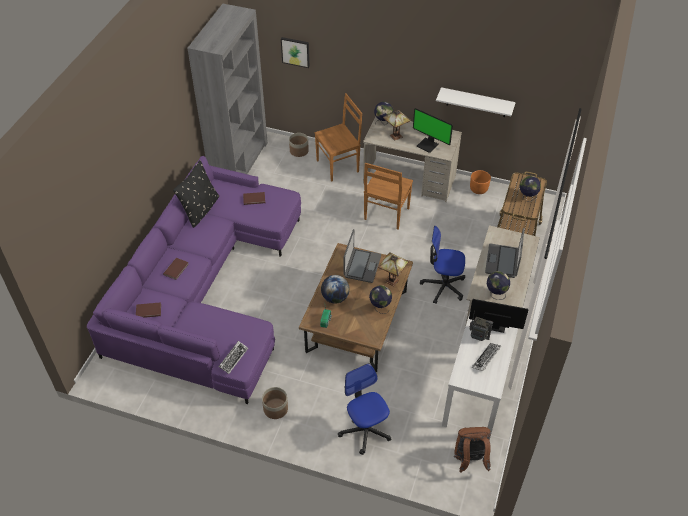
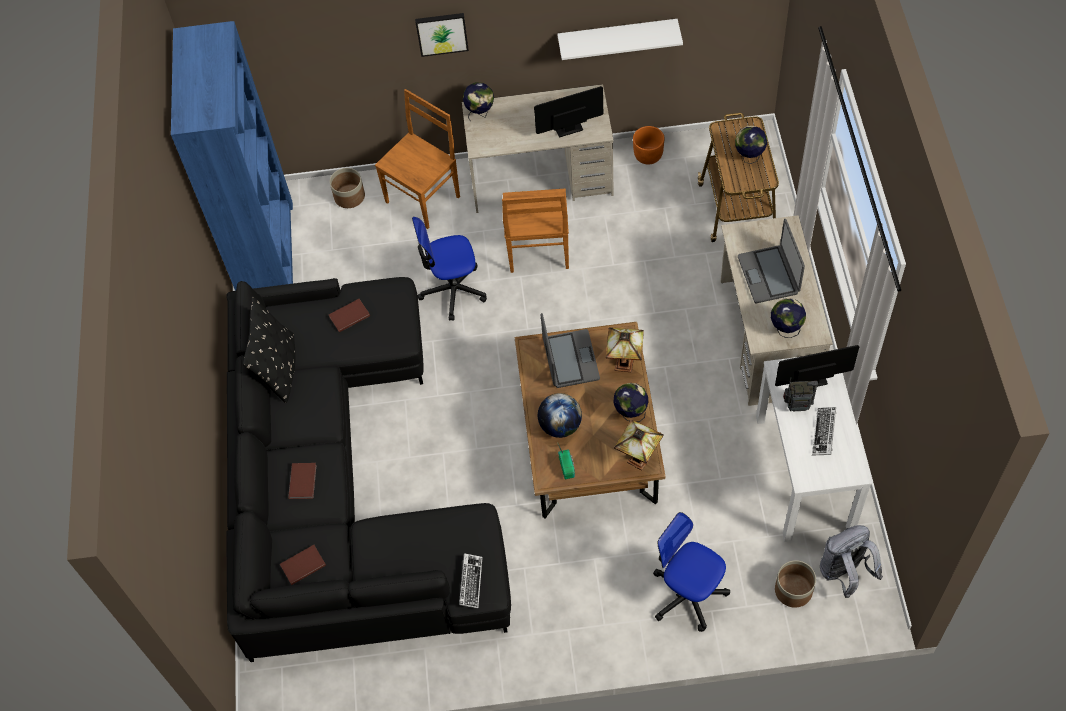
camera: 20 degrees left, 10 degrees up
(205, 290) = (342, 487): purple sofa -> black sofa
(239, 161) = (267, 252): grey bookcase -> blue bookcase
(275, 408) = (550, 620): planter -> planter (793, 590)
(295, 51) = (306, 55): picture -> picture (442, 33)
(395, 137) = (512, 131): table lamp -> table lamp (639, 461)
(428, 145) = (567, 126): monitor -> monitor turned 150 degrees clockwise
(443, 286) = (679, 332): office chair -> office chair (453, 290)
(469, 460) = (844, 573): brown backpack -> grey backpack

